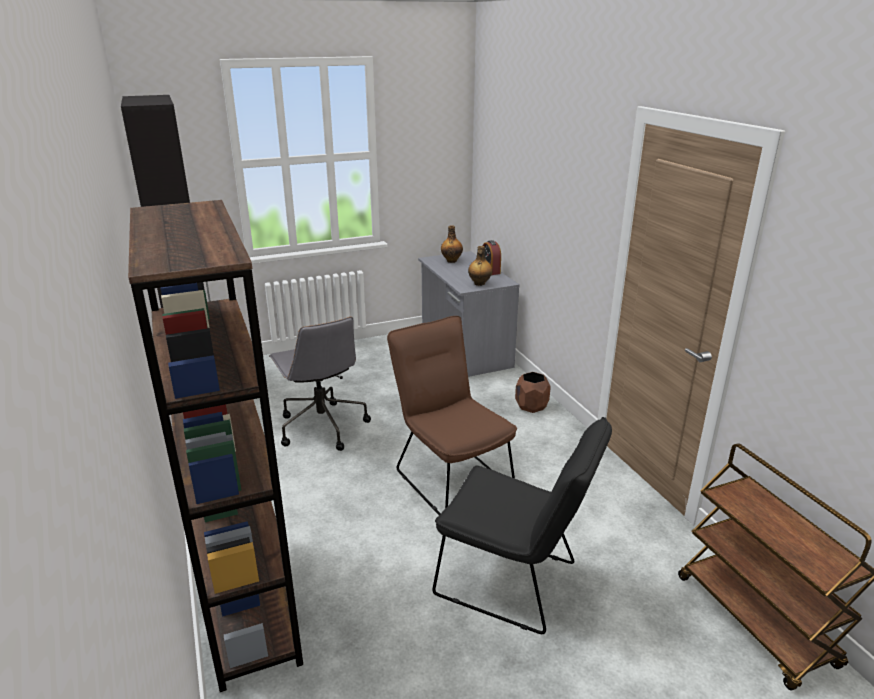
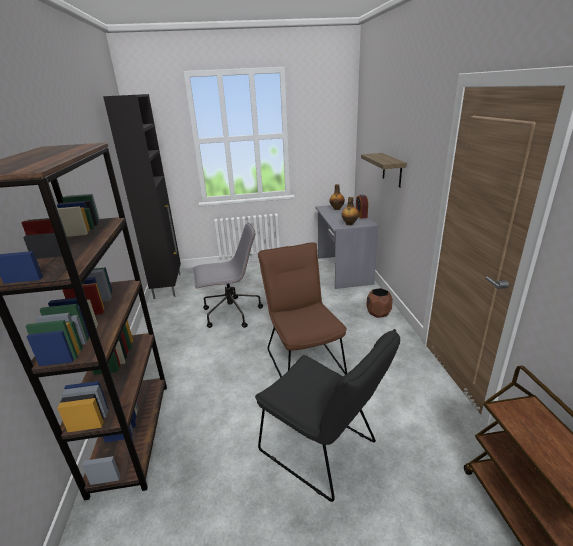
camera: 15 degrees right, 0 degrees up
(321, 426) = (230, 314): grey office chair -> grey office chair turned 90 degrees counterclockwise
(539, 210) = (392, 170): none -> shelf

